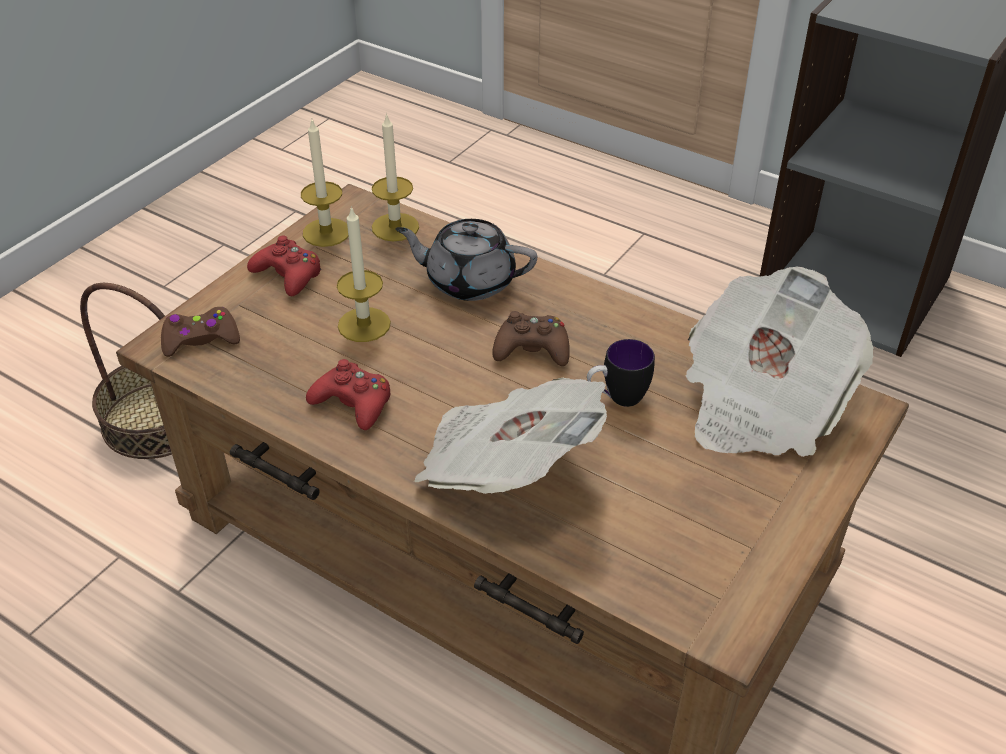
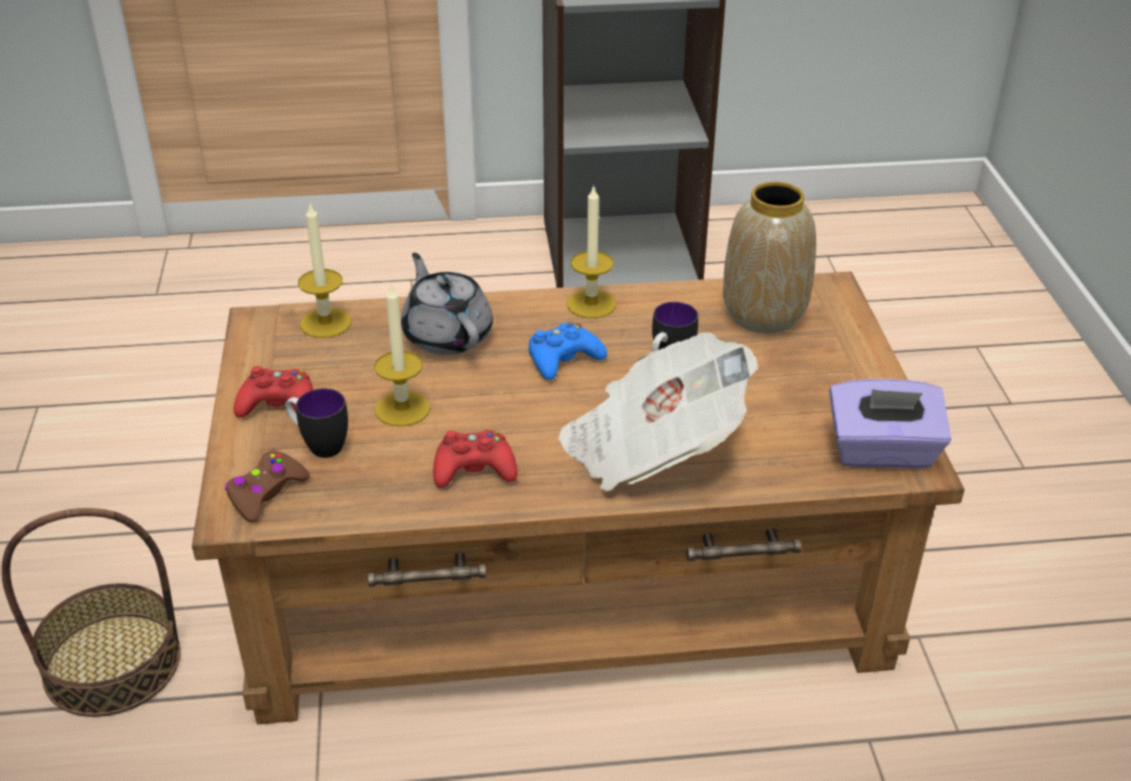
camera: 40 degrees left, 5 degrees down
(276, 322) = (319, 445): none -> mug
(326, 232) = (266, 355): candle -> candle (591, 304)
(469, 281) = (447, 335): grey teapot -> grey teapot turned 90 degrees clockwise
(532, 349) = (563, 359): brown game controller -> blue game controller
(708, 597) = (882, 452): none -> purple tissue box
(761, 401) = (765, 315): newspaper -> vase

